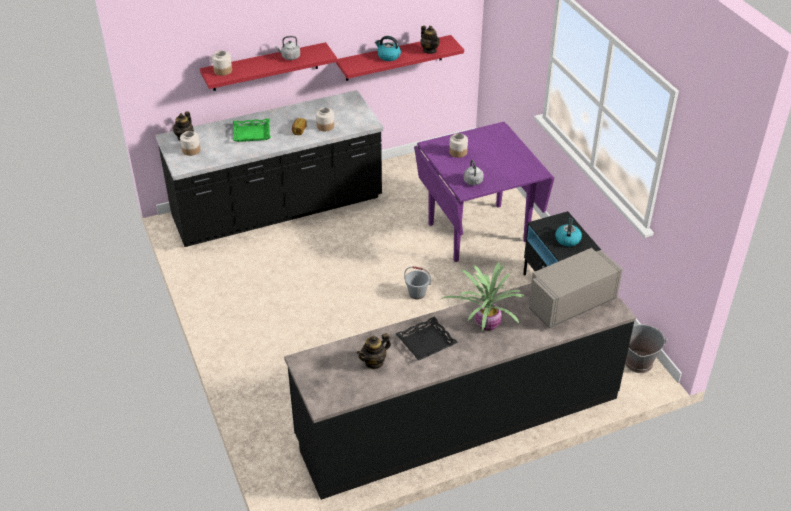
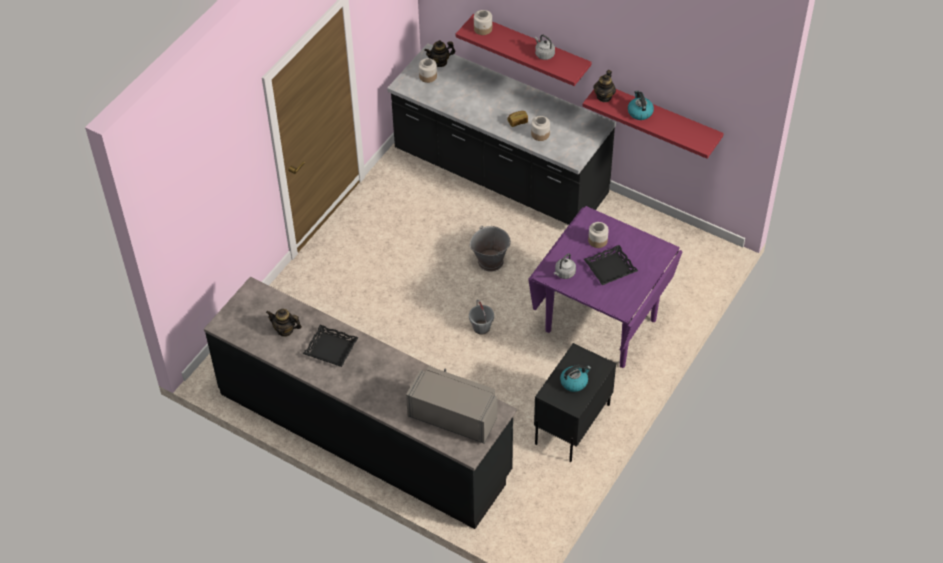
camera: 55 degrees right, 10 degrees up
(252, 133) = (485, 96): green tray -> none
(429, 50) = (679, 133): teapot -> teapot (604, 96)
(486, 324) = (382, 374): potted plant -> none
(491, 159) = (610, 268): none -> black tray
(638, 362) = (532, 525): grey bucket -> grey bucket (490, 261)

